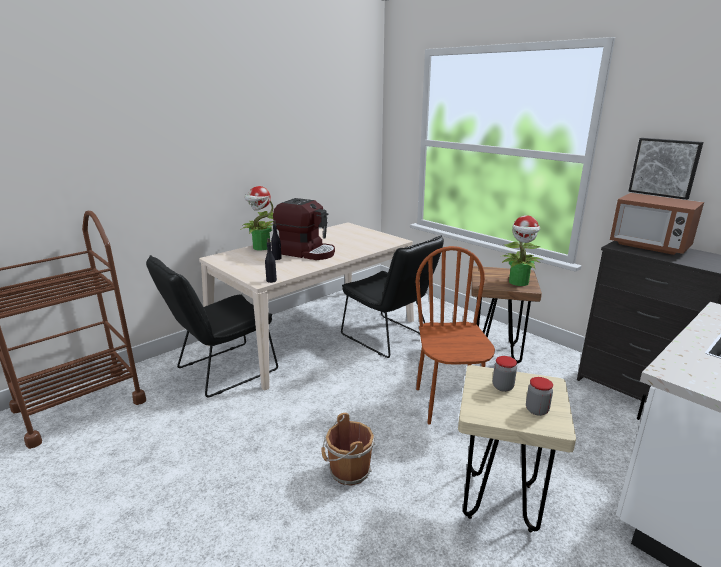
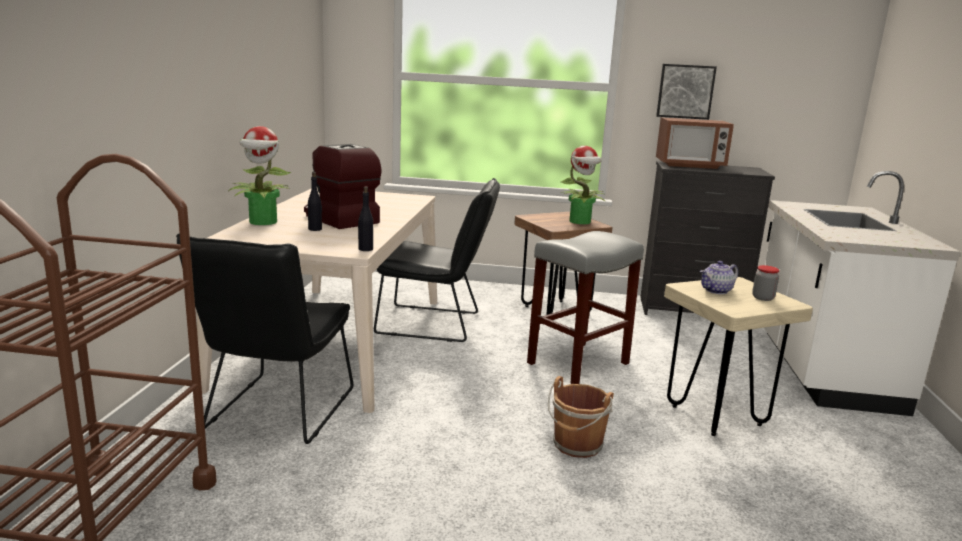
camera: 40 degrees left, 5 degrees down
(307, 252) = (339, 219): coffee machine -> coffee machine turned 120 degrees counterclockwise
(449, 404) = (578, 363): brown chair -> grey stool
(502, 387) = (716, 291): jar -> teapot

